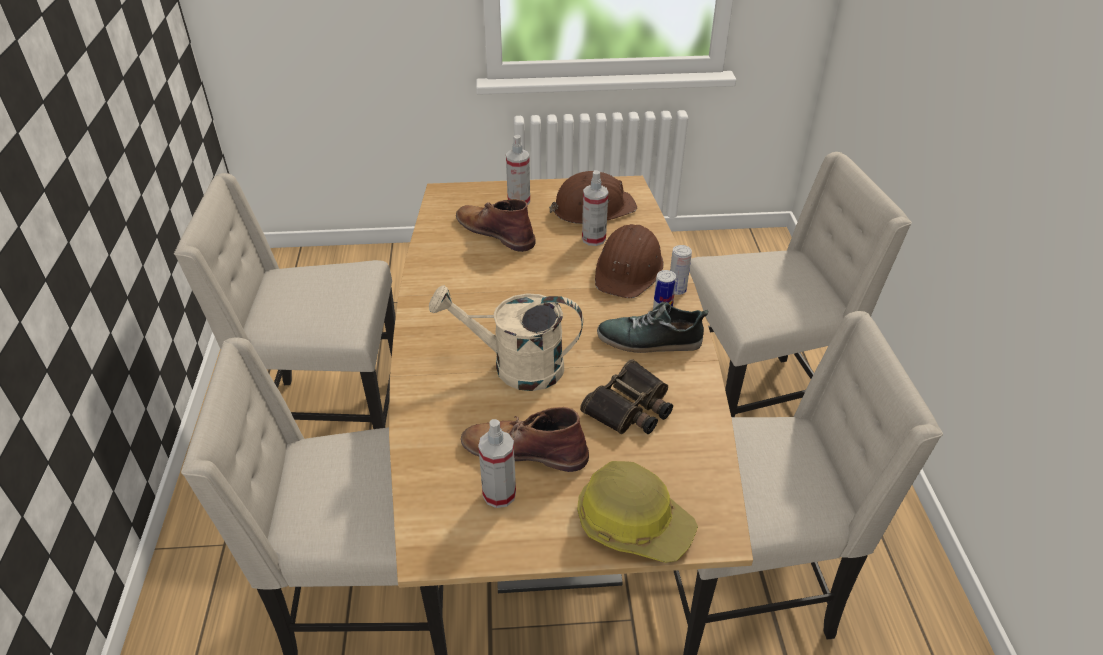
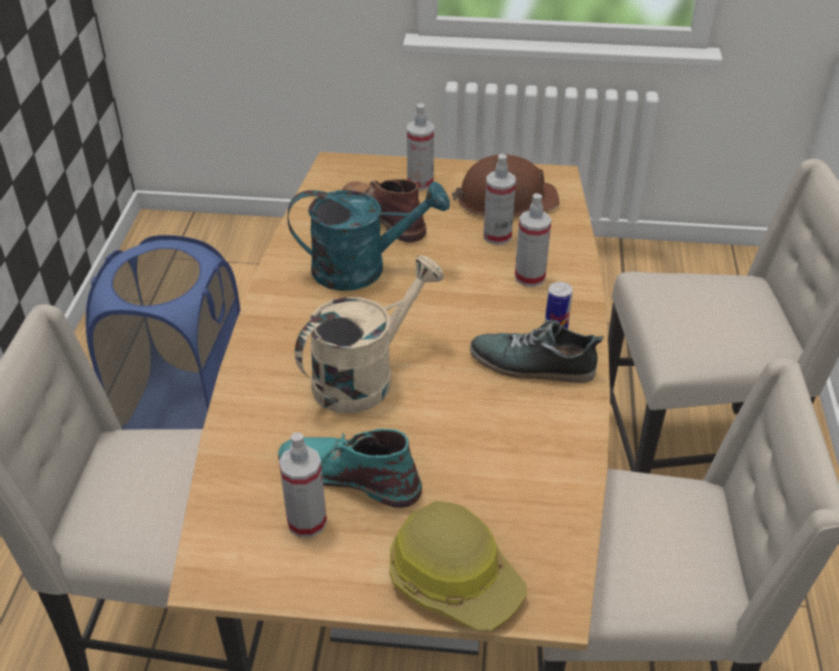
camera: 10 degrees right, 0 degrees up
(331, 418) = (186, 412): beige chair -> blue laundry basket
(489, 277) = (362, 268): none -> turquoise watering can
(515, 366) = (364, 376): beige watering can -> beige watering can turned 120 degrees clockwise
(523, 449) = (348, 474): brown boot -> turquoise boot
(629, 269) = (530, 277): brown hard hat -> spray bottle
(630, 408) = (488, 442): binoculars -> none
(677, 290) = (582, 308): can -> none

